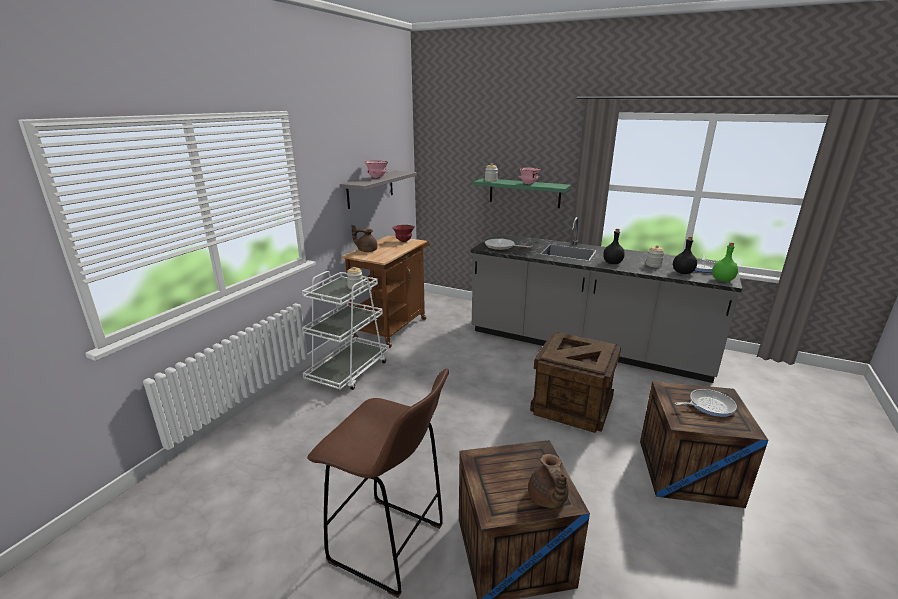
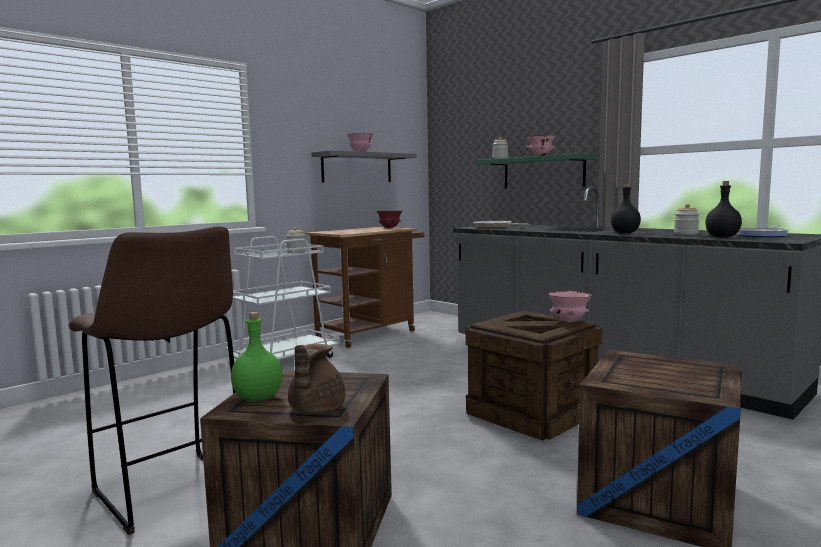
camera: 20 degrees right, 15 degrees down
(366, 250) = (338, 230): brown teapot -> none
(599, 345) = (568, 322): none -> pink bowl
(708, 405) = (673, 373): frying pan -> none
(722, 280) = (780, 240): green bottle -> green bottle (259, 398)

